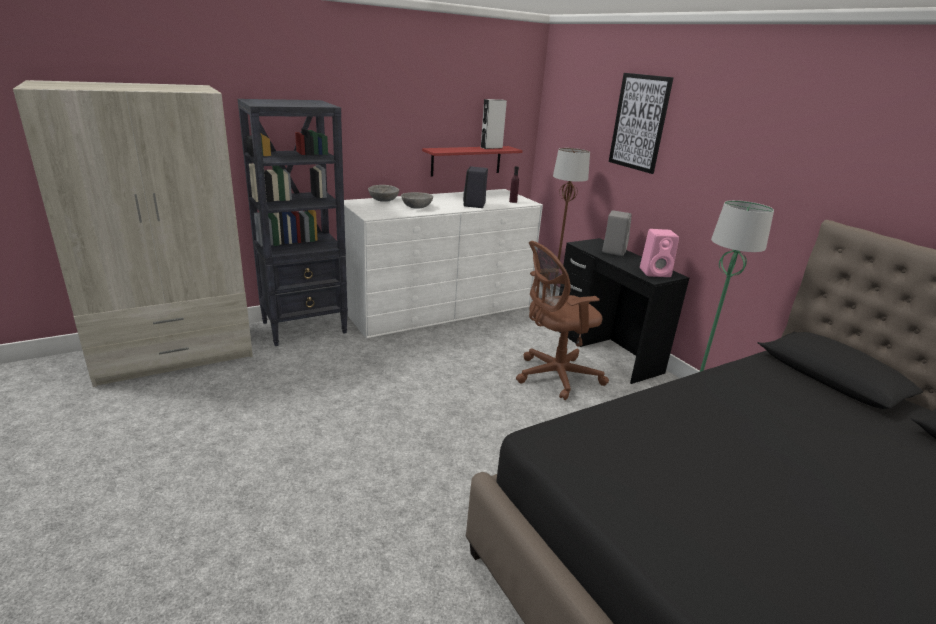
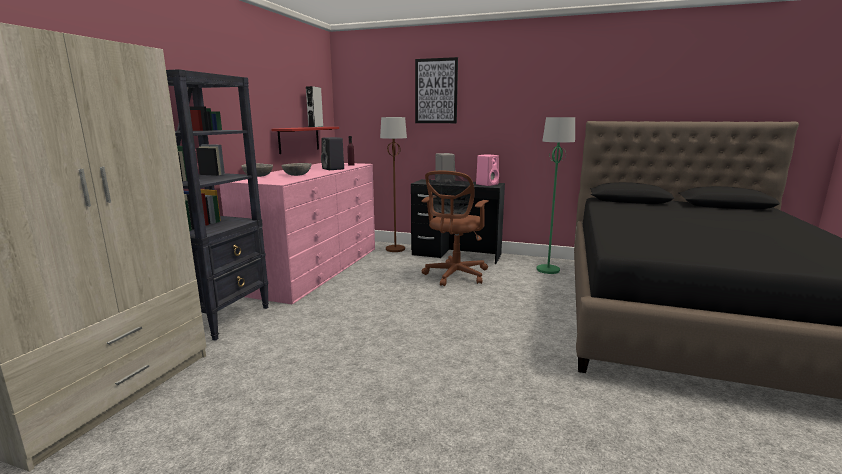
camera: 40 degrees left, 10 degrees down
(439, 308) = (314, 269): white dresser -> pink dresser

